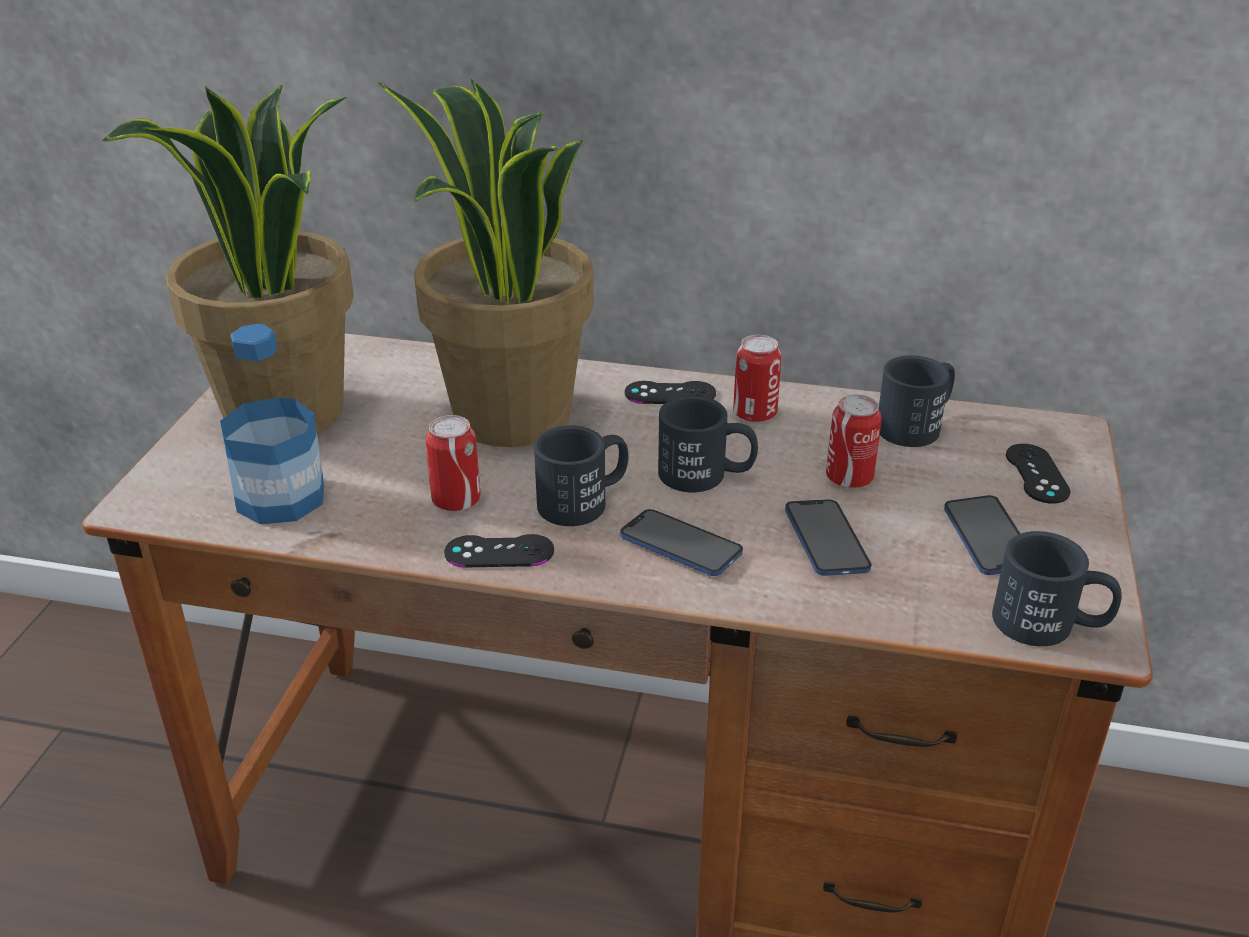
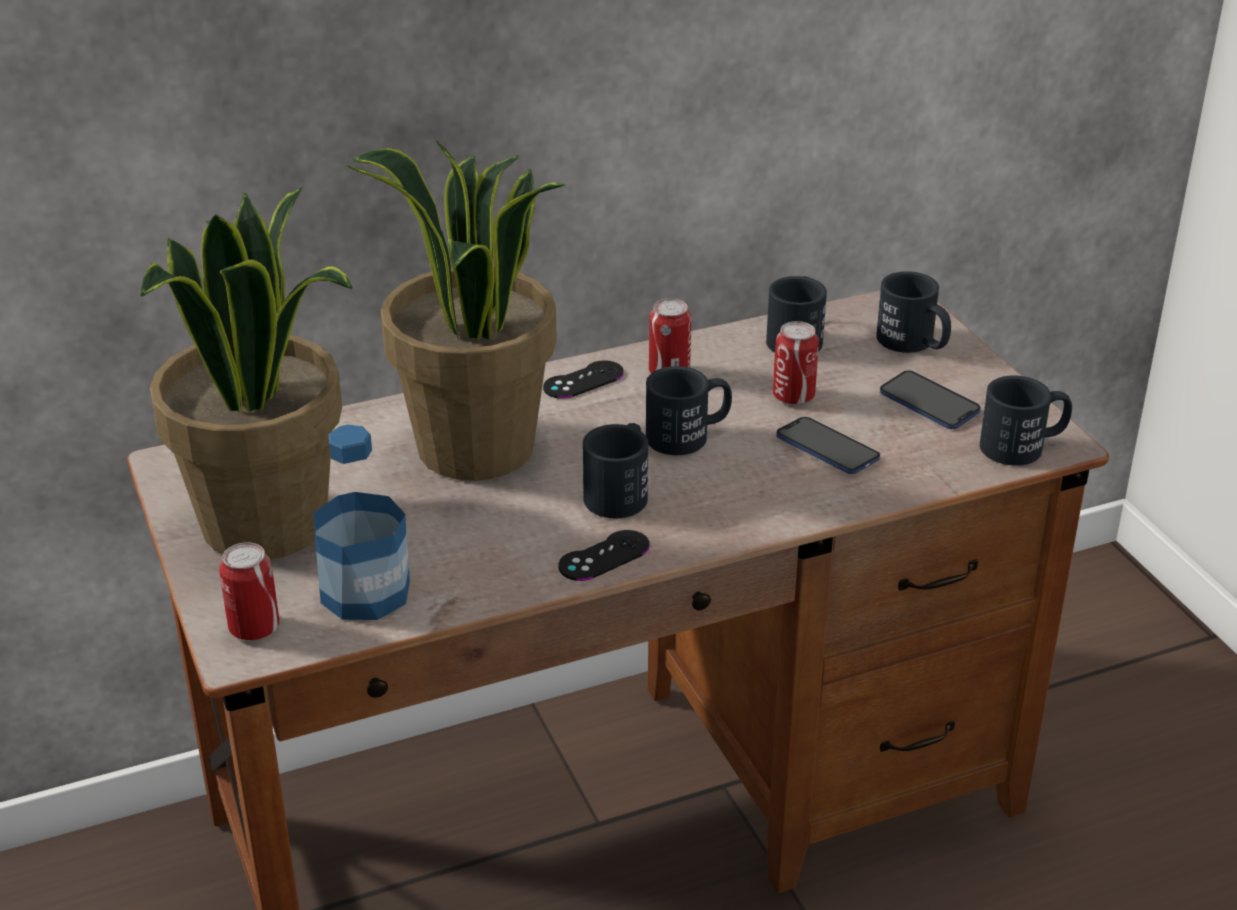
camera: 35 degrees left, 0 degrees up
(456, 500) = (519, 533): can -> can (254, 628)
(680, 545) = (732, 494): phone -> none
(1037, 474) = (914, 343): black game controller -> black mug

